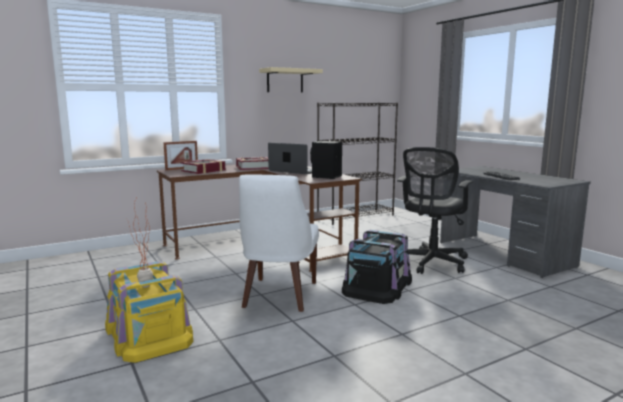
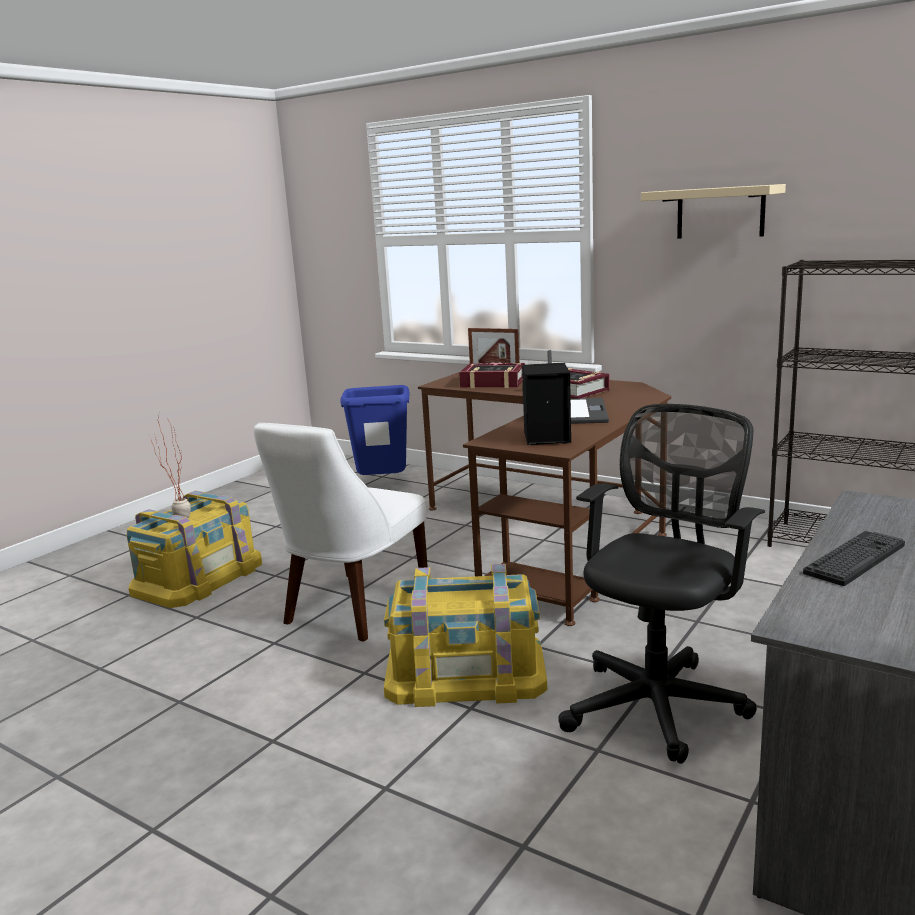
camera: 65 degrees right, 5 degrees up
(109, 261) = (383, 485): none -> blue trash can
(279, 296) = (352, 609): white chair -> white chair turned 45 degrees counterclockwise
(377, 285) = (466, 672): black storage box -> yellow storage box
(431, 263) = (659, 703): black office chair -> black office chair turned 120 degrees clockwise

